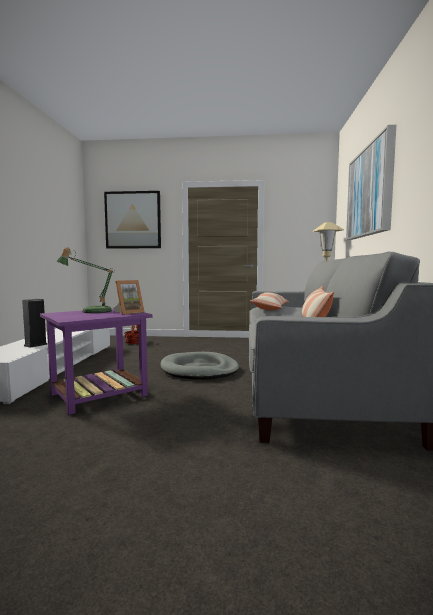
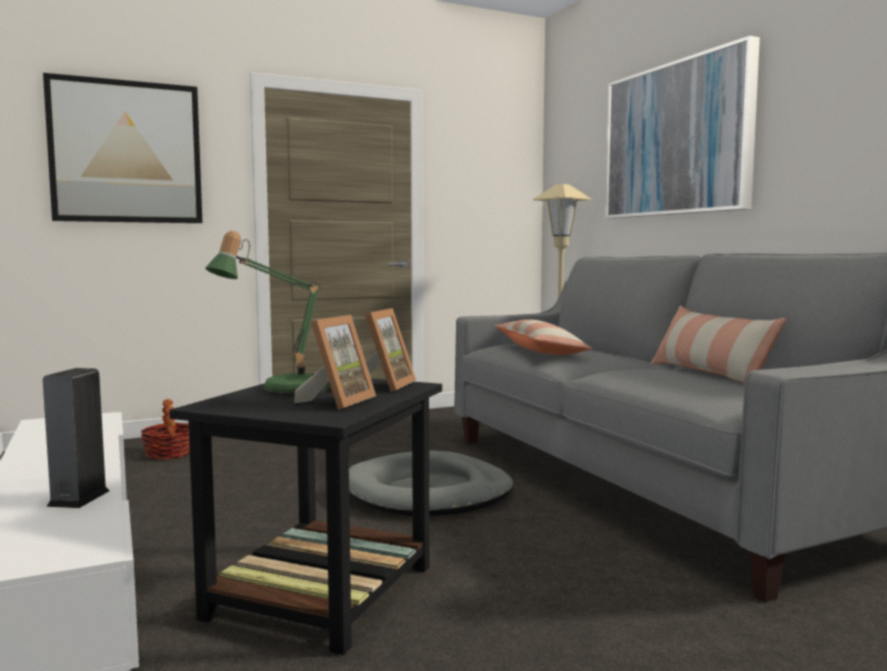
camera: 30 degrees left, 0 degrees up
(91, 315) = (337, 401): none -> picture frame
(100, 394) = (323, 590): purple side table -> black side table

